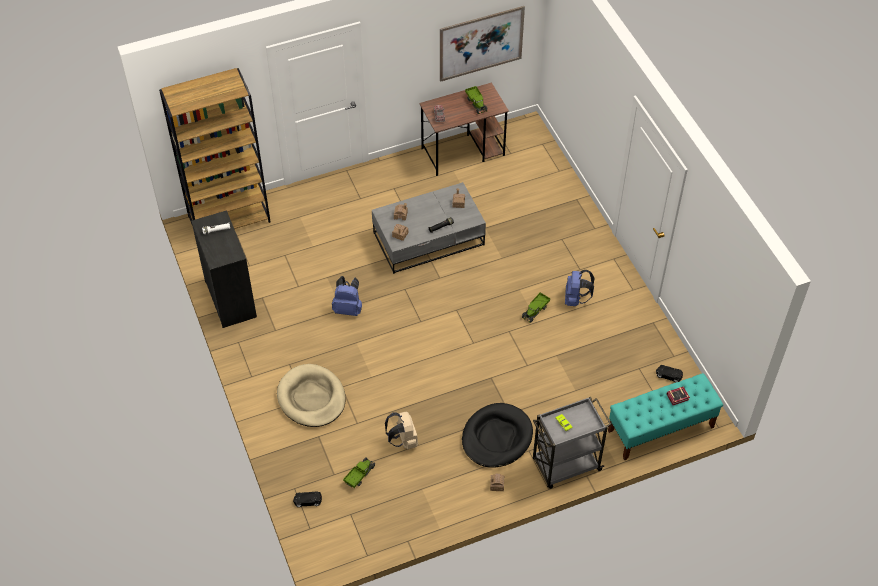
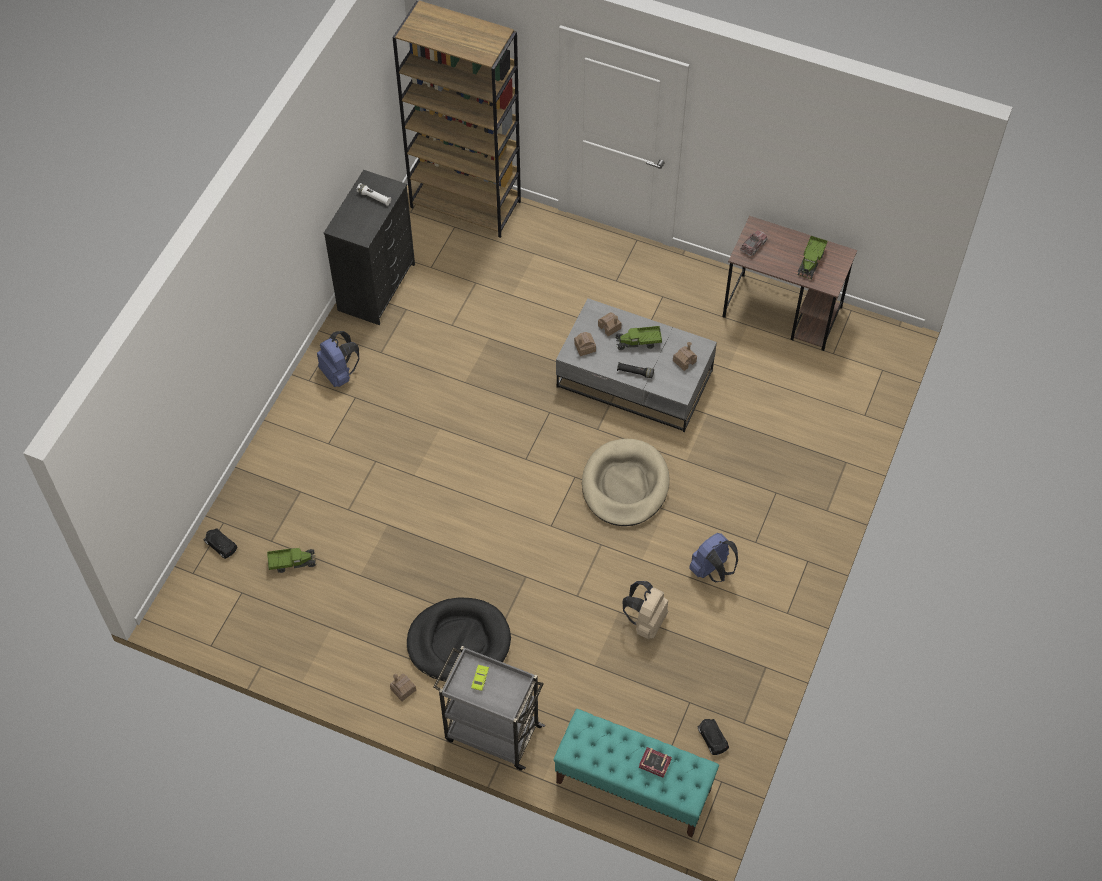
camera: 45 degrees right, 5 degrees up
(311, 398) = (336, 448): beige dog bed -> beige dog bed (625, 485)
(348, 308) = (472, 387): blue backpack -> blue backpack (339, 373)
(403, 440) = (370, 565): beige backpack -> beige backpack (645, 621)
(481, 43) = (854, 191): picture -> none
(535, 310) = (654, 546): toy truck -> toy truck (638, 342)

